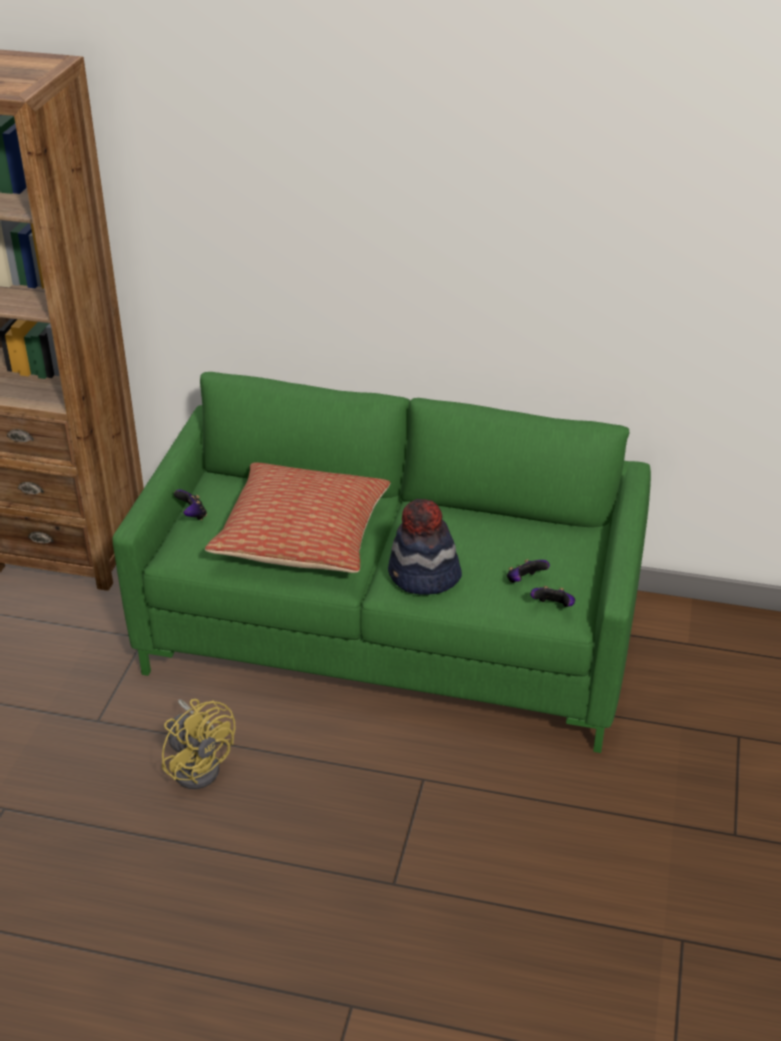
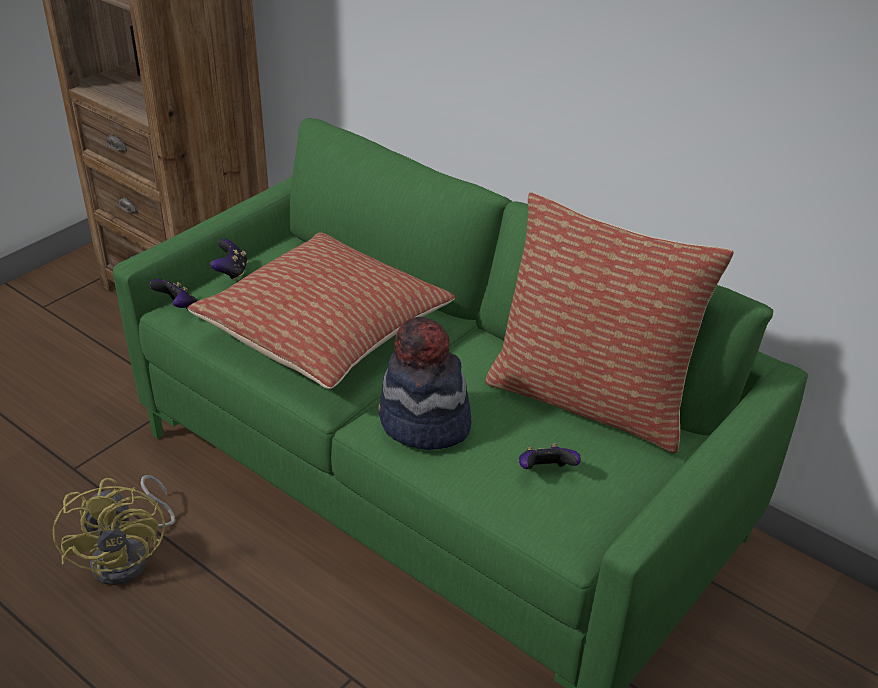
camera: 25 degrees right, 0 degrees up
(519, 524) = (590, 398): none -> pillow
(552, 607) = (558, 520): game controller -> game controller (177, 308)

